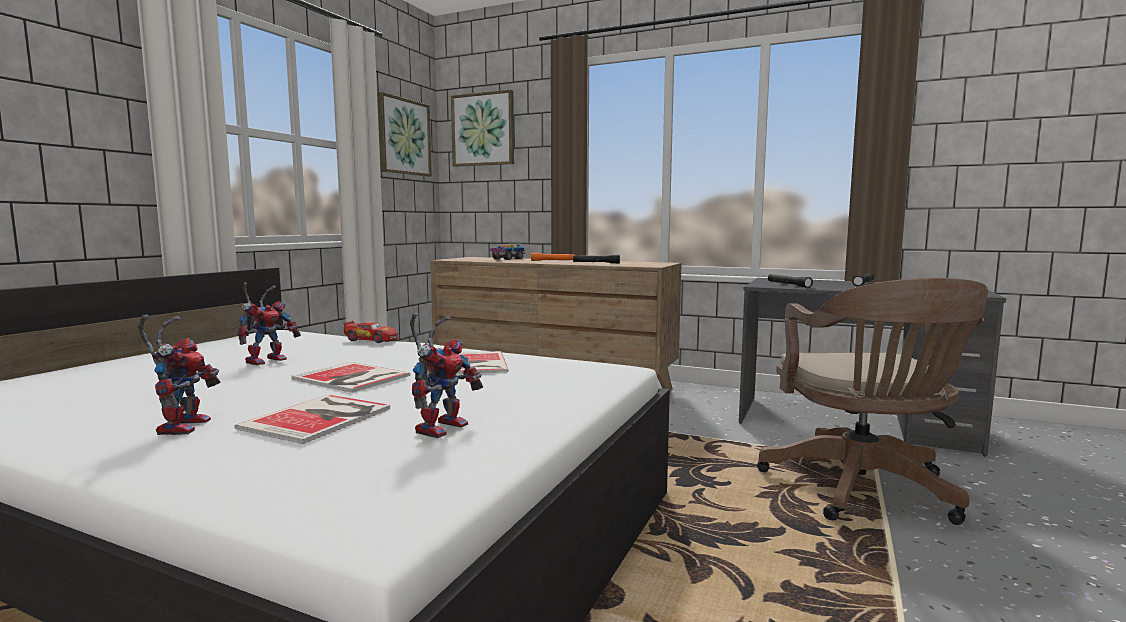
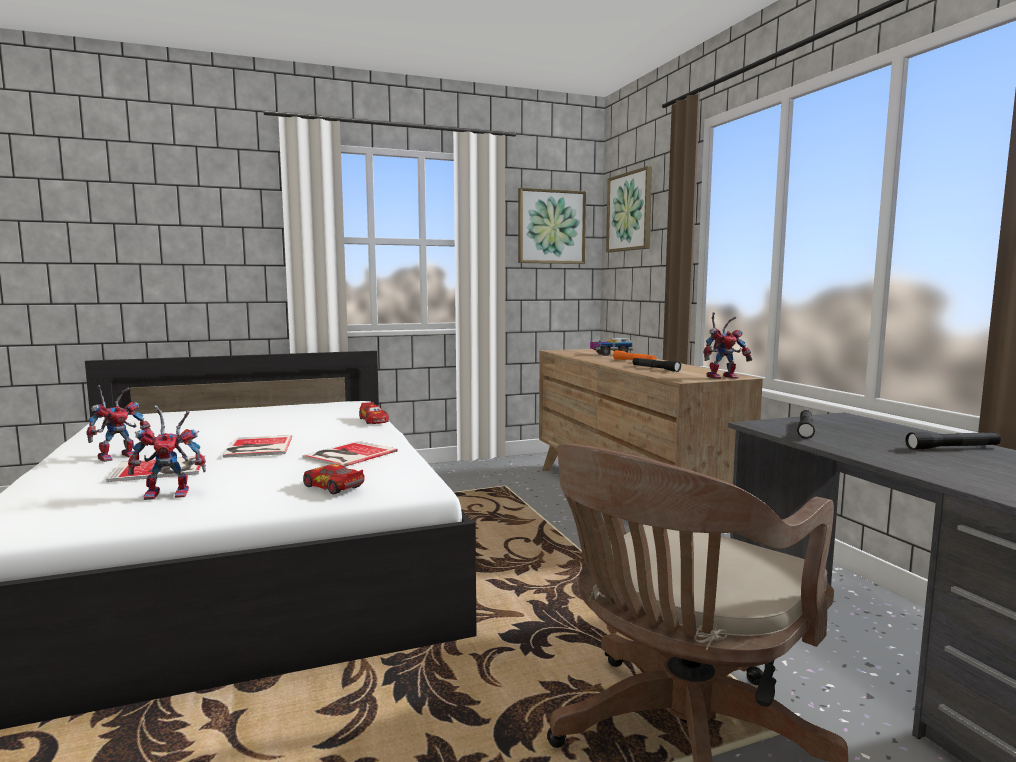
camera: 45 degrees right, 0 degrees up
(267, 360) = (274, 424): toy robot -> toy robot (723, 377)
(566, 383) = (333, 487): none -> toy car

